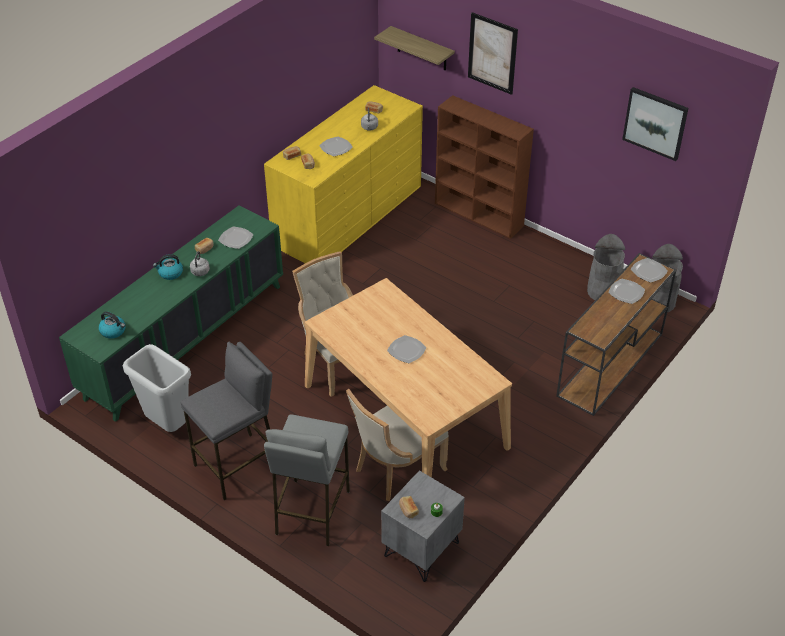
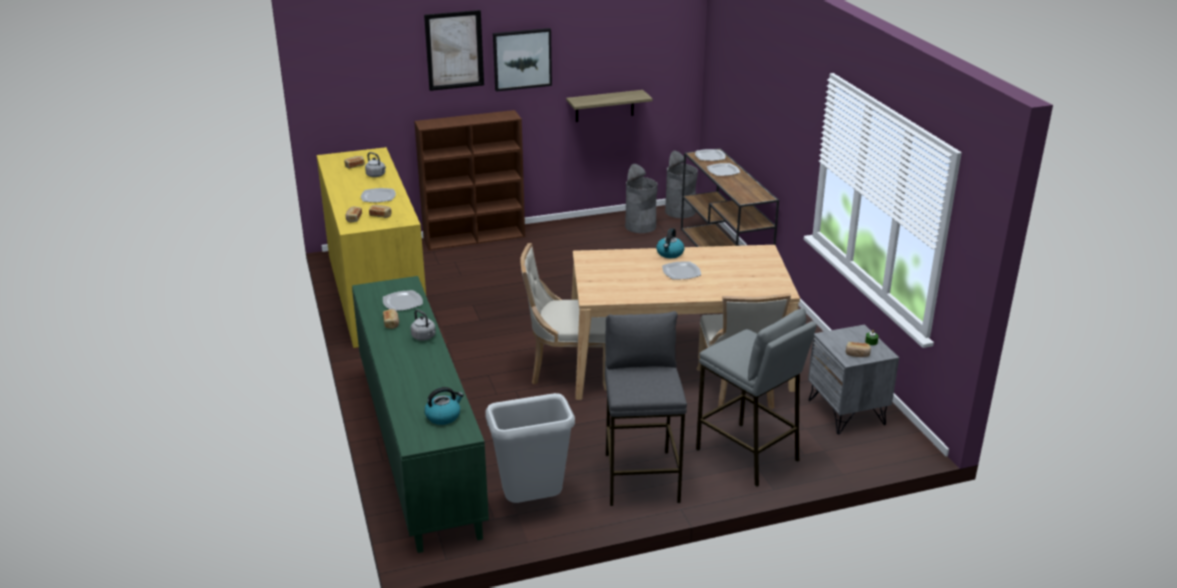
camera: 55 degrees left, 15 degrees down
(170, 273) = (399, 354): kettle -> kettle (670, 253)
(422, 49) = (366, 86): shelf -> shelf (604, 106)
(655, 123) = (635, 40): picture -> picture (522, 59)

